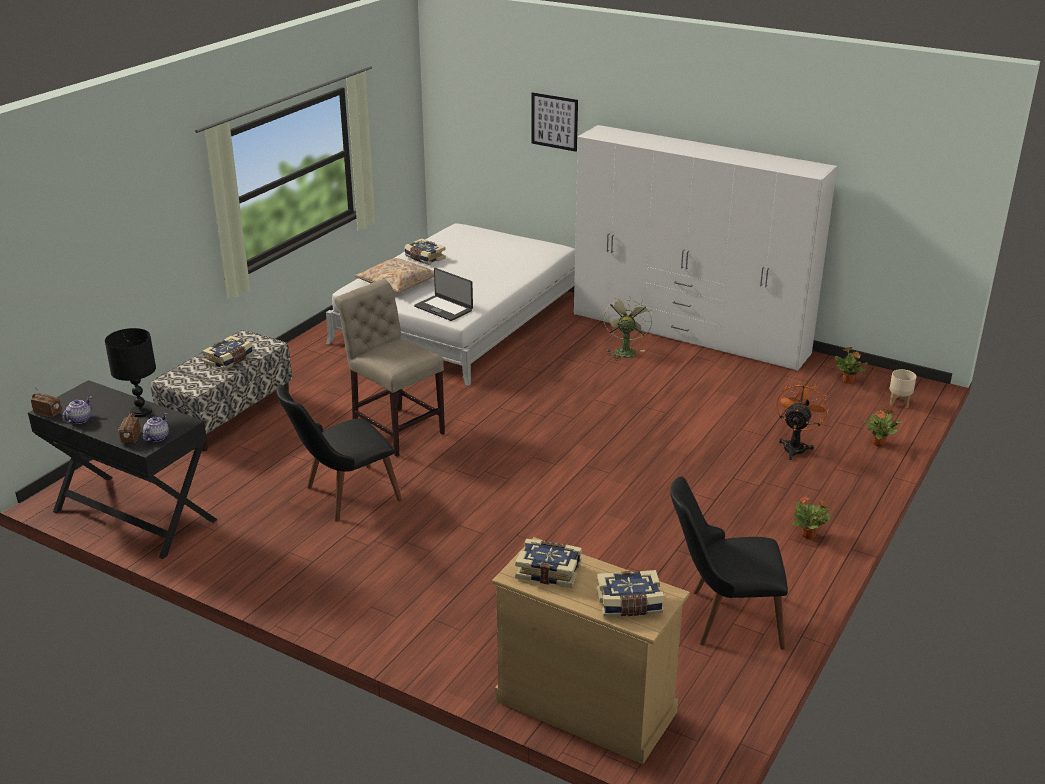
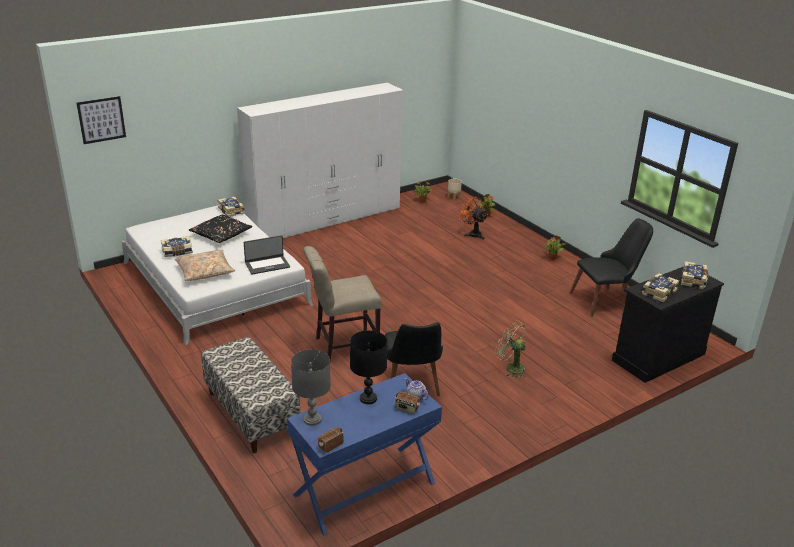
camera: 65 degrees left, 0 degrees up
(79, 420) = (357, 430): teapot -> none
(90, 393) = (312, 419): none -> grey table lamp
(133, 516) = (365, 489): black desk -> blue desk
(230, 360) = (251, 366): book -> book (232, 211)
(487, 266) = (221, 234): none -> black pillow
(554, 121) = (199, 117): picture -> picture (101, 120)
(585, 705) = (658, 357): beige dresser -> black dresser
(624, 350) = (325, 244): green fan -> green fan (511, 367)
(722, 618) = (606, 300): black chair -> black chair turned 135 degrees counterclockwise

